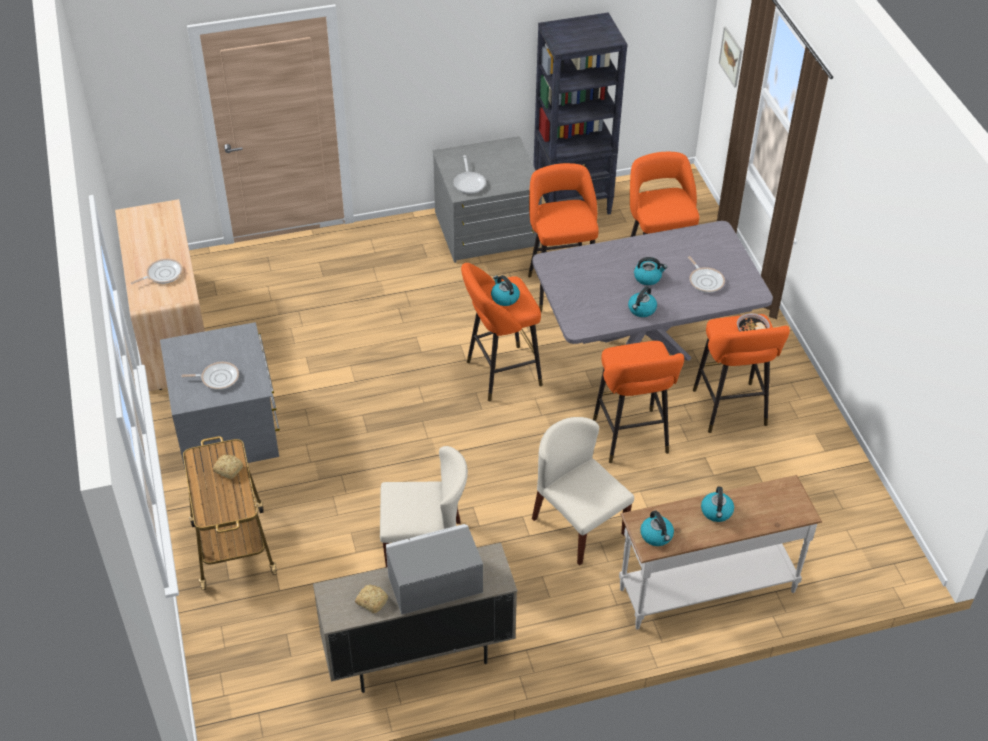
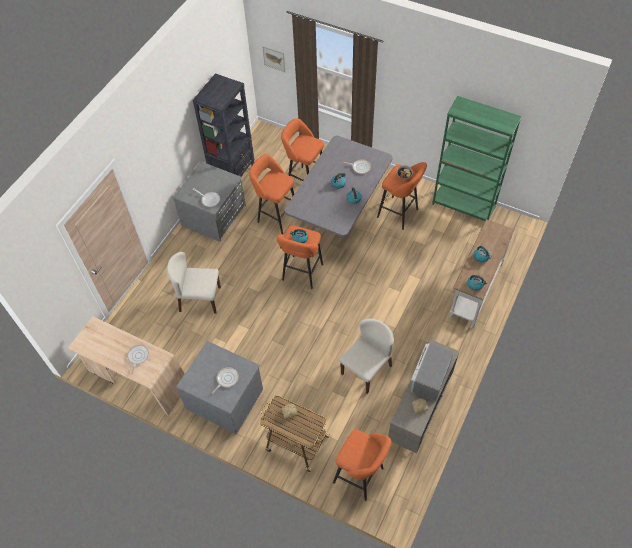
camera: 45 degrees left, 10 degrees up
(578, 526) = (406, 308): beige chair -> beige chair (199, 299)
(632, 439) = (381, 256): orange stool -> orange stool (361, 477)
(845, 474) = (463, 205): none -> green bookcase

